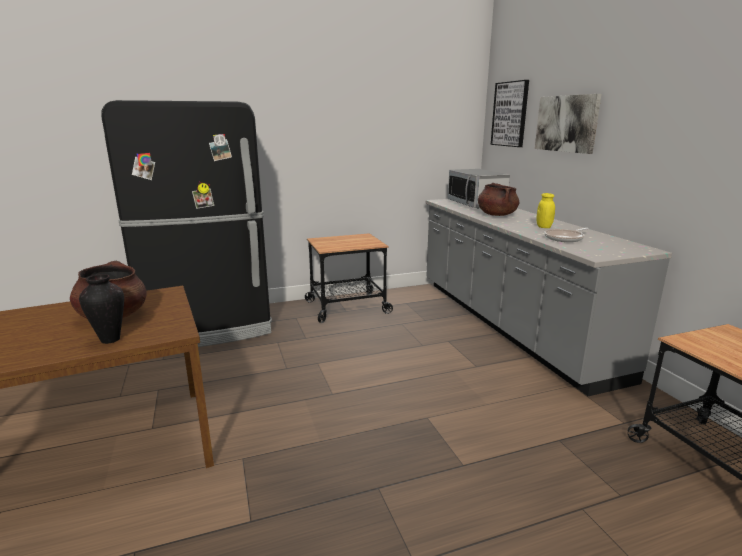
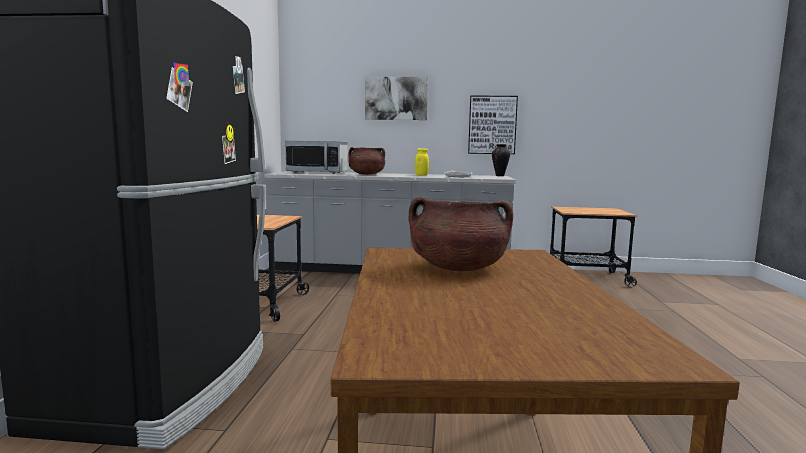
camera: 65 degrees left, 10 degrees down
(109, 340) = (540, 270): vase -> vase (500, 176)
(510, 114) = (322, 90): picture -> picture (492, 125)

